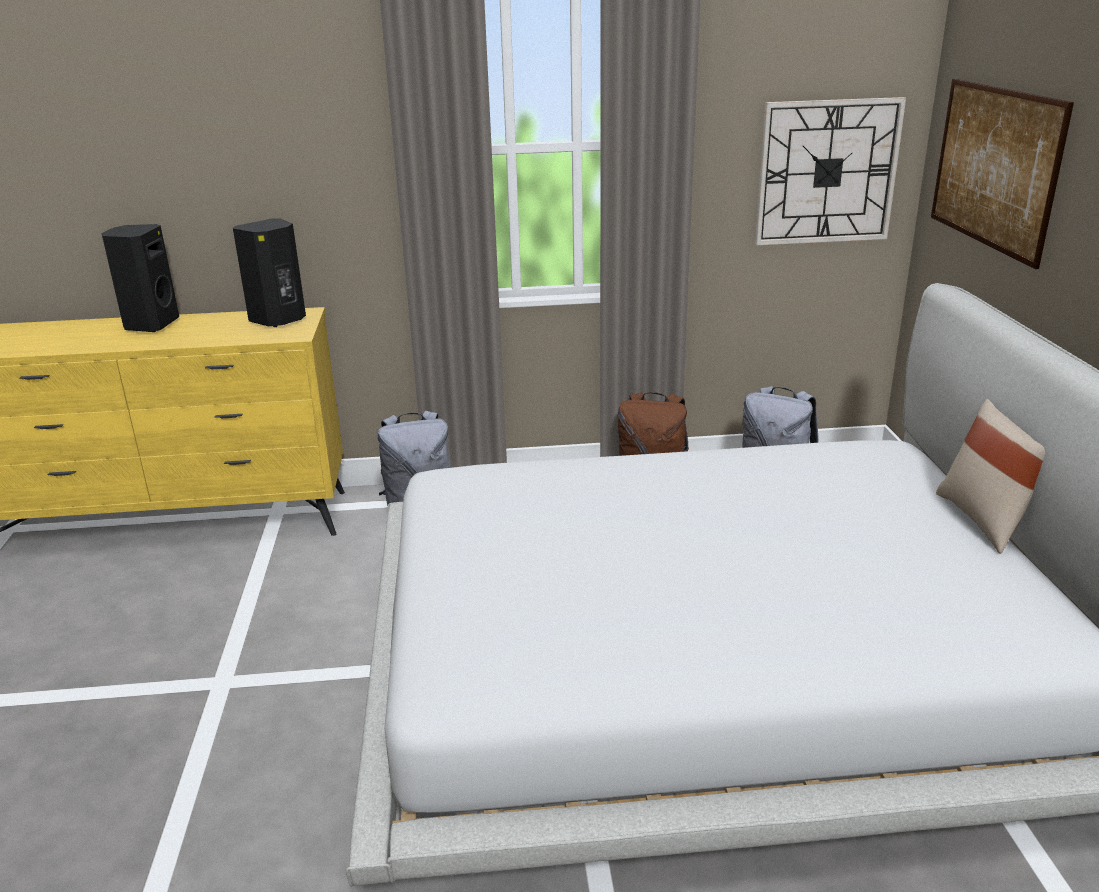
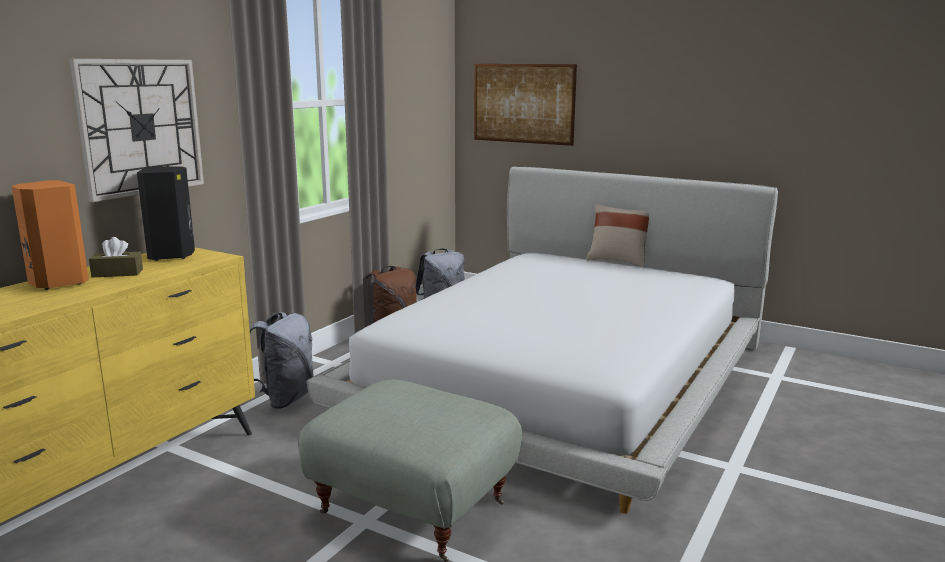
camera: 55 degrees left, 10 degrees down
(150, 325) = (57, 283): black speaker -> orange speaker
(198, 328) = (117, 273): none -> brown tissue box
(270, 700) = (414, 507): none -> grey ottoman
(827, 172) = (424, 118): wall clock -> wall clock (141, 127)

